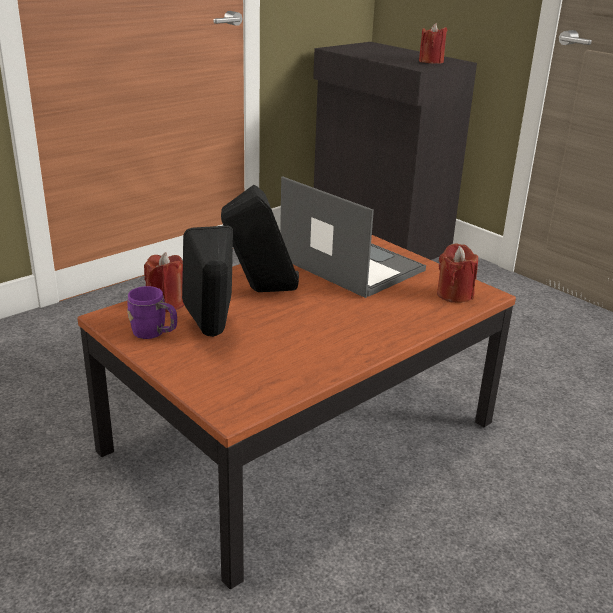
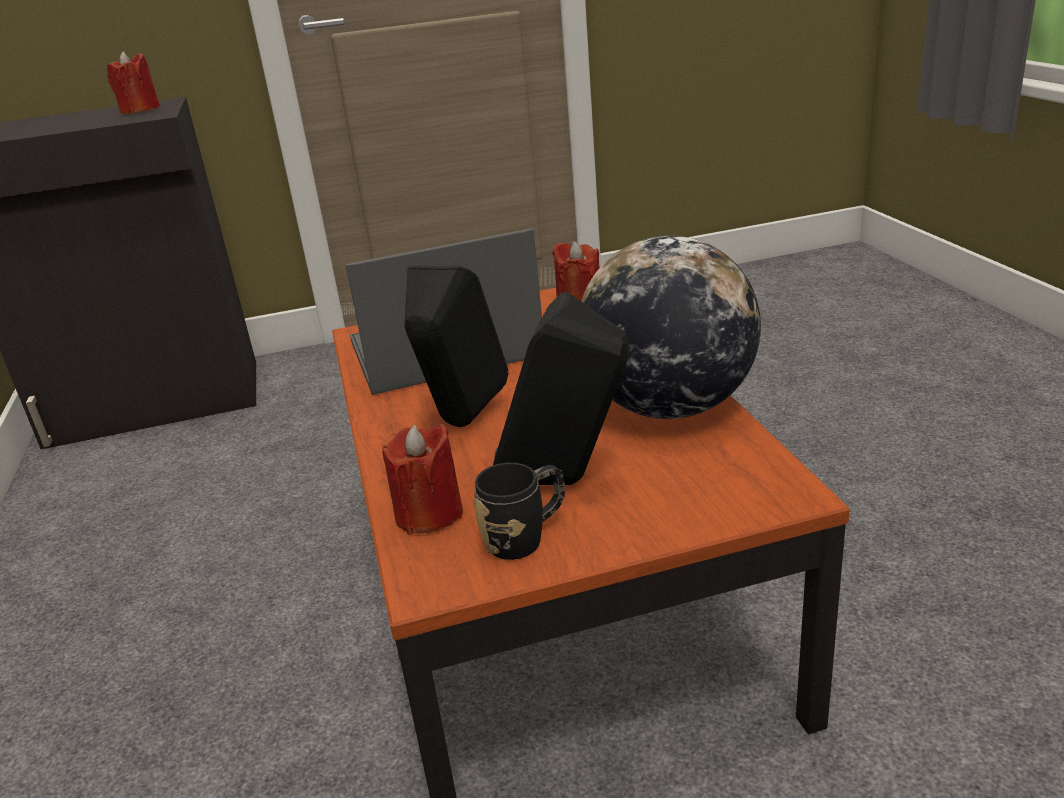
camera: 60 degrees left, 0 degrees up
(154, 334) = (525, 537): purple mug -> black mug
(320, 353) = (669, 407): none -> globe

